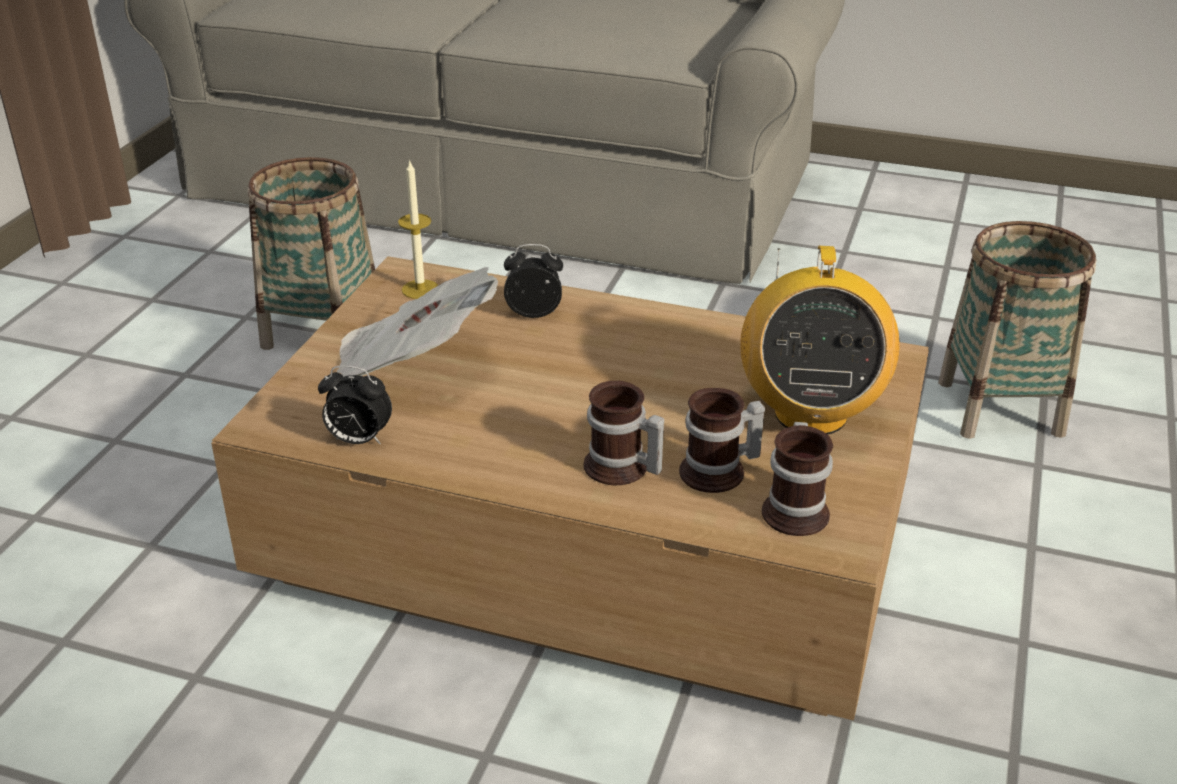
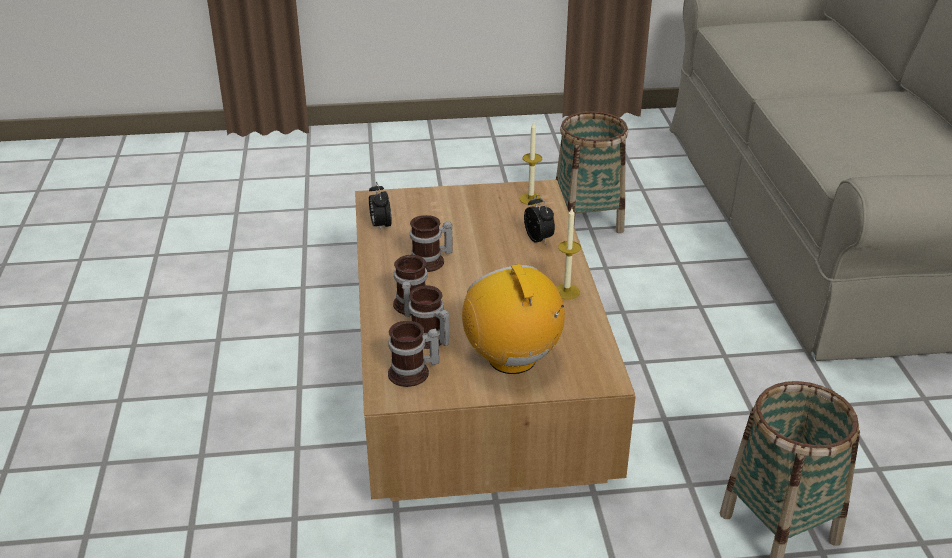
camera: 65 degrees right, 0 degrees up
(413, 364) = (457, 220): newspaper -> none
(513, 419) = (430, 262): none -> mug
(679, 329) = (566, 291): none -> candle
(810, 413) = (512, 359): radio -> radio turned 90 degrees clockwise

